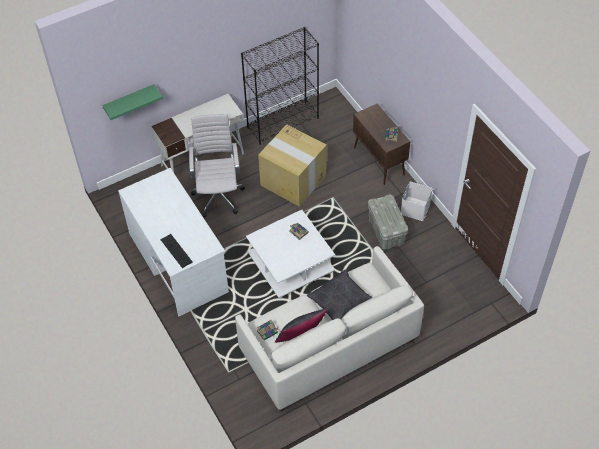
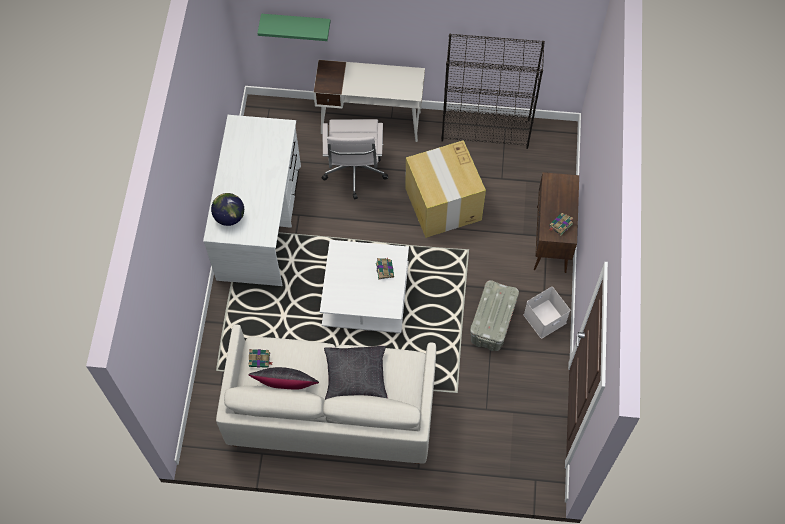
camera: 35 degrees right, 10 degrees up
(176, 251) = (229, 217): keyboard -> globe
(218, 195) = (354, 173): white office chair -> white office chair turned 150 degrees clockwise

